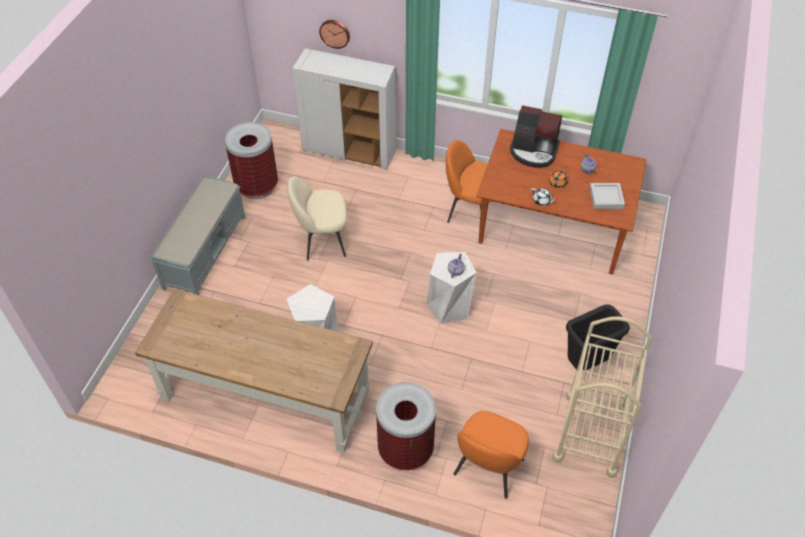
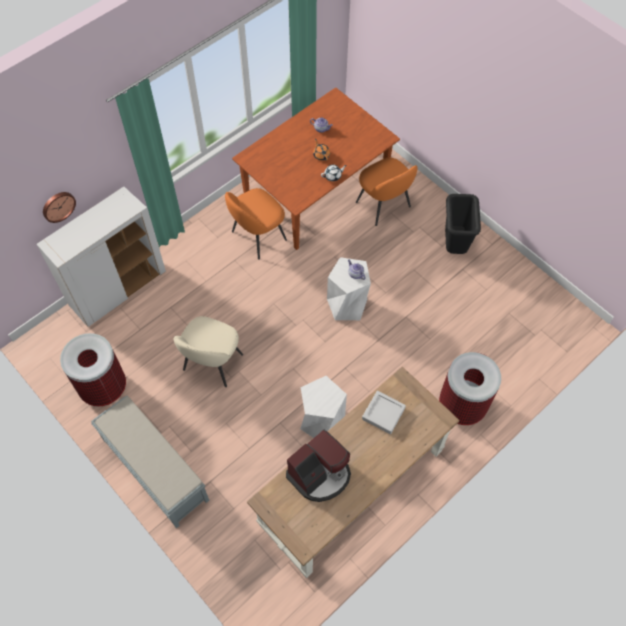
camera: 60 degrees left, 10 degrees up
(487, 469) = (507, 359): orange chair -> orange chair (384, 205)
(533, 151) = (276, 151): coffee machine -> coffee machine (320, 474)
(590, 434) = (513, 278): beige cart -> none
(606, 198) = (358, 135): grey tray -> grey tray (383, 413)

